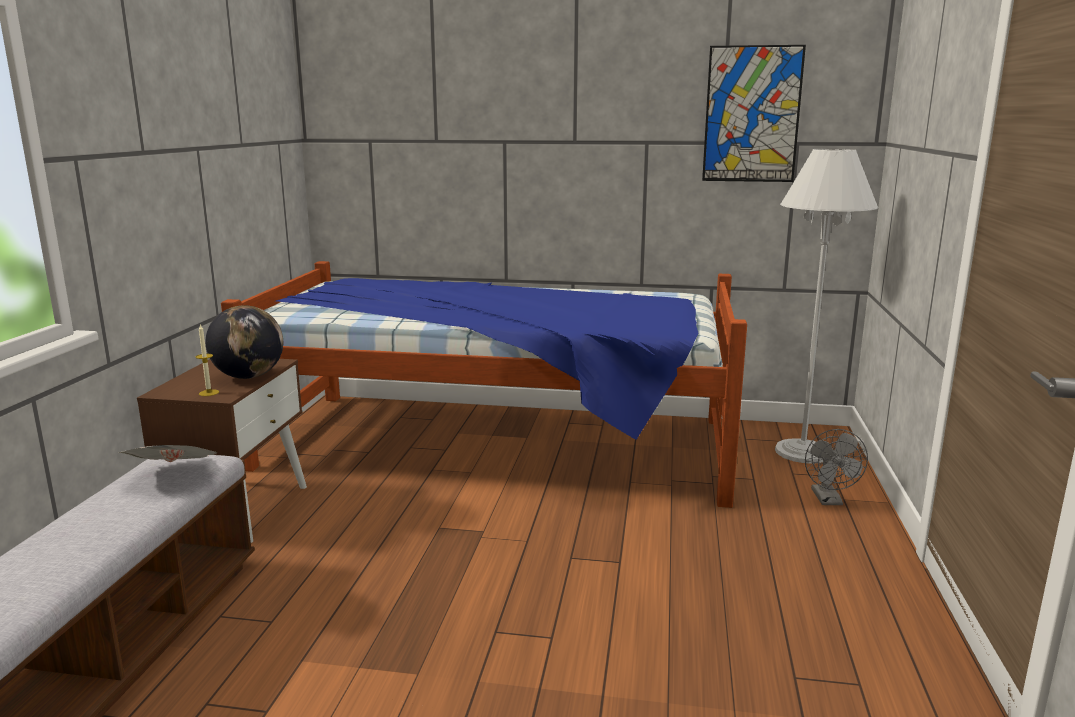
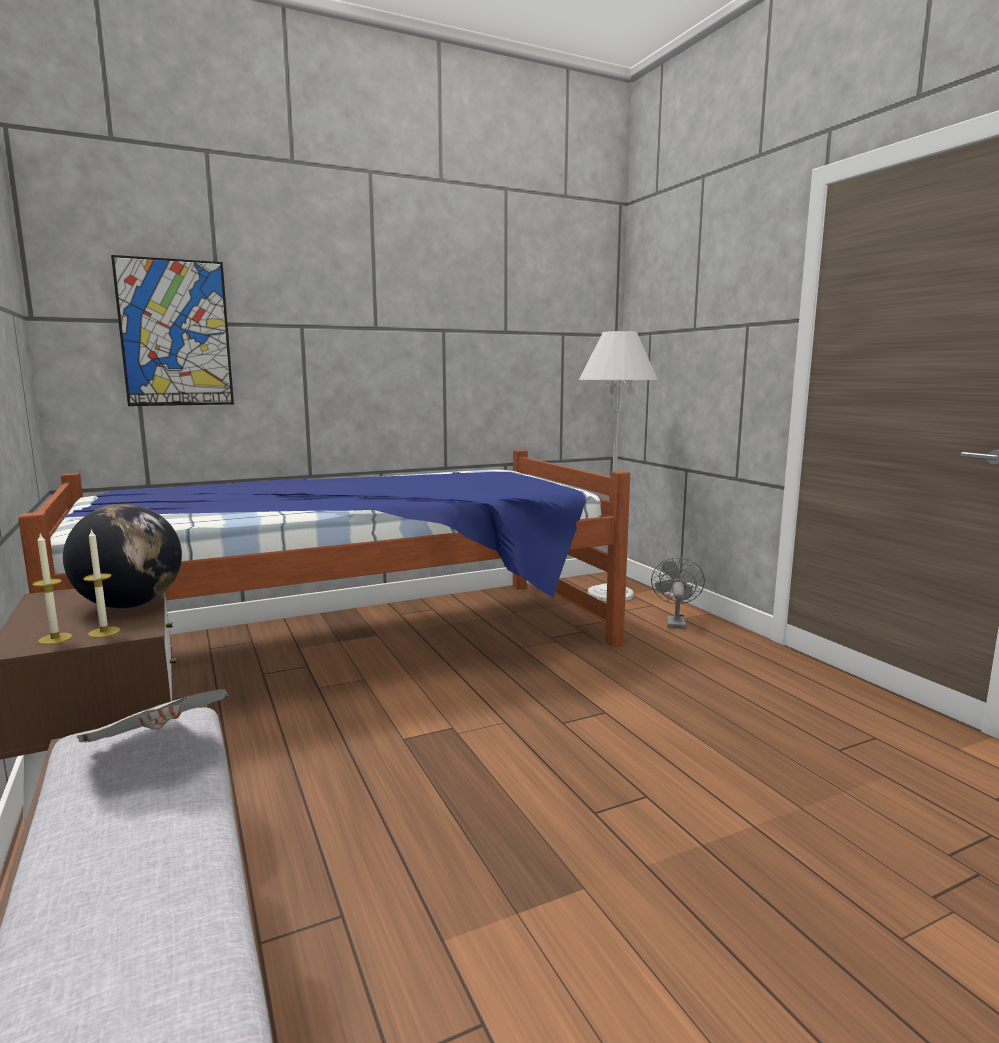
camera: 35 degrees left, 5 degrees down
(183, 391) = (55, 638): none -> candle
(752, 114) = (529, 307): picture -> picture (175, 333)
(829, 500) = (675, 622): grey fan -> grey fan turned 135 degrees counterclockwise

